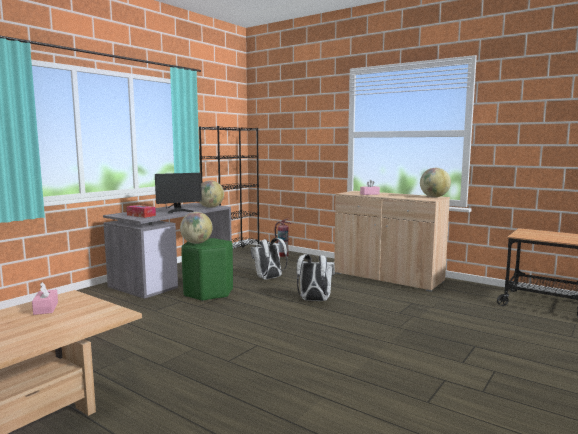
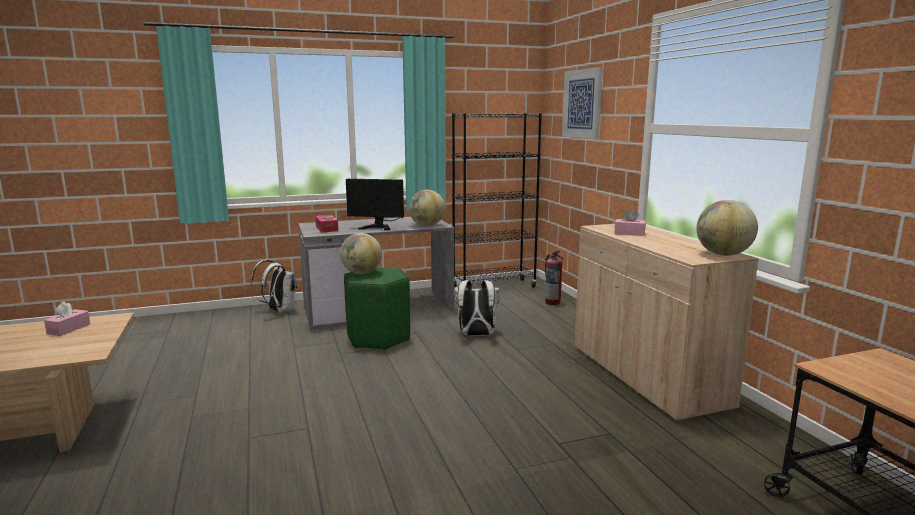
camera: 35 degrees right, 5 degrees up
(289, 121) = (582, 103): none -> picture
(314, 300) = (475, 384): white backpack -> white backpack (279, 311)

